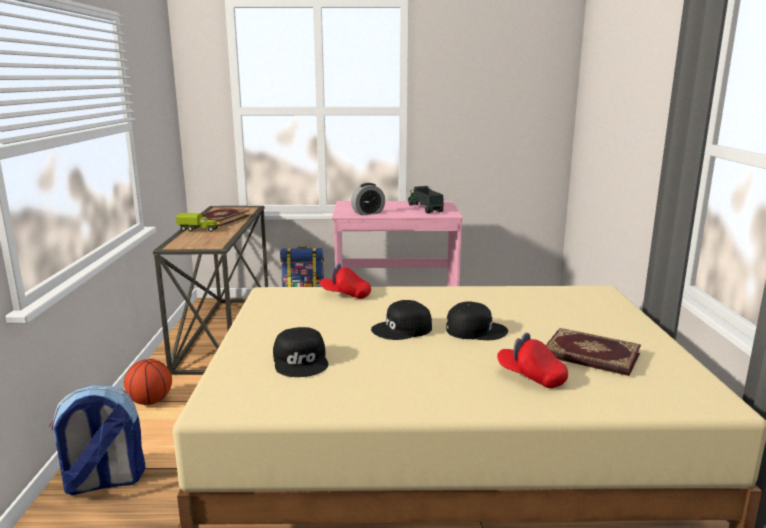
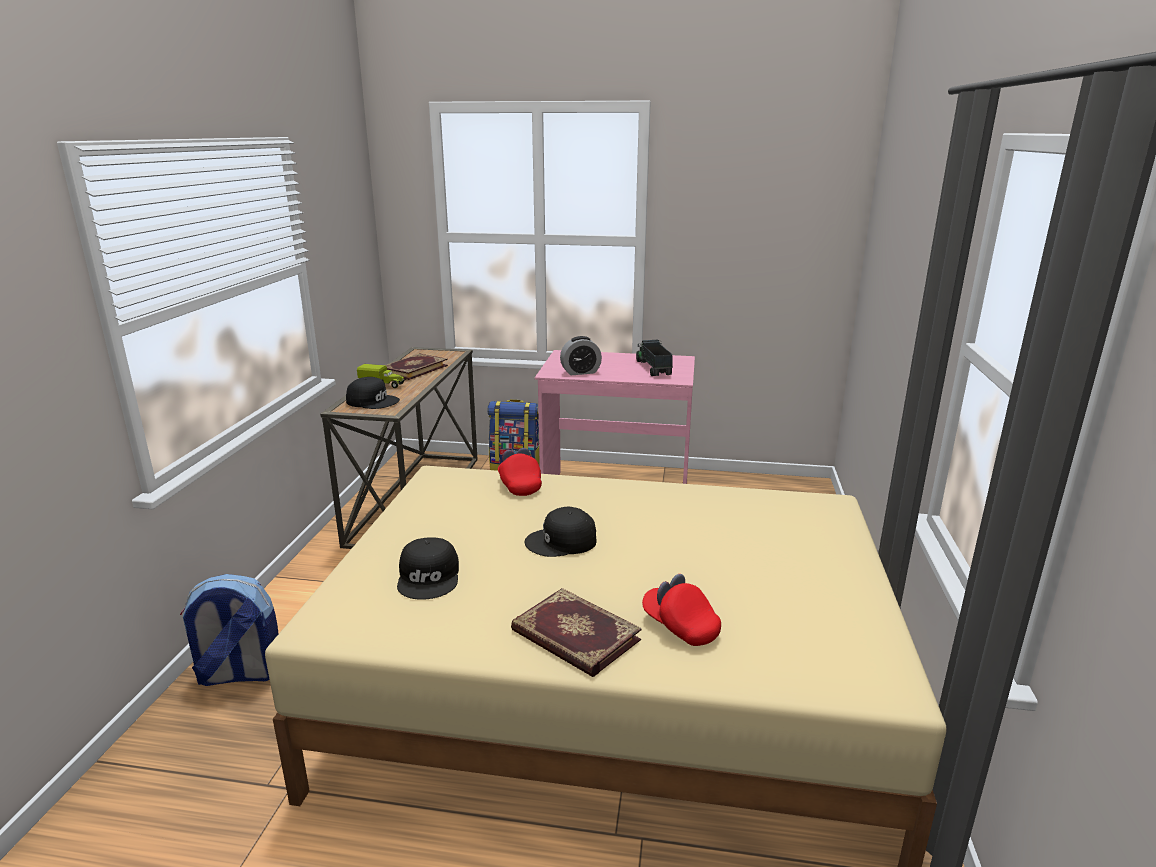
camera: 10 degrees right, 5 degrees up
(151, 401) = (313, 580): basketball -> none
(345, 295) = (519, 485): red cap -> red cap turned 45 degrees clockwise
(475, 330) = (646, 550): black cap -> black cap (373, 401)
(591, 356) = (768, 603): book -> book (574, 636)

